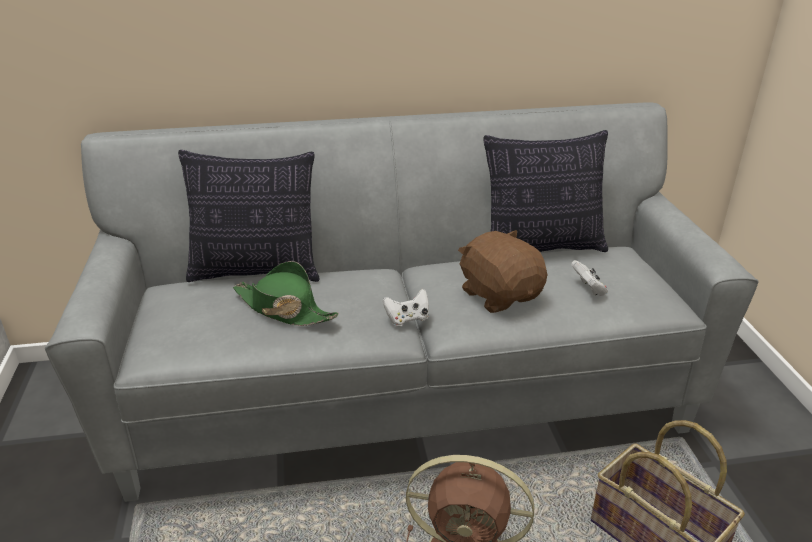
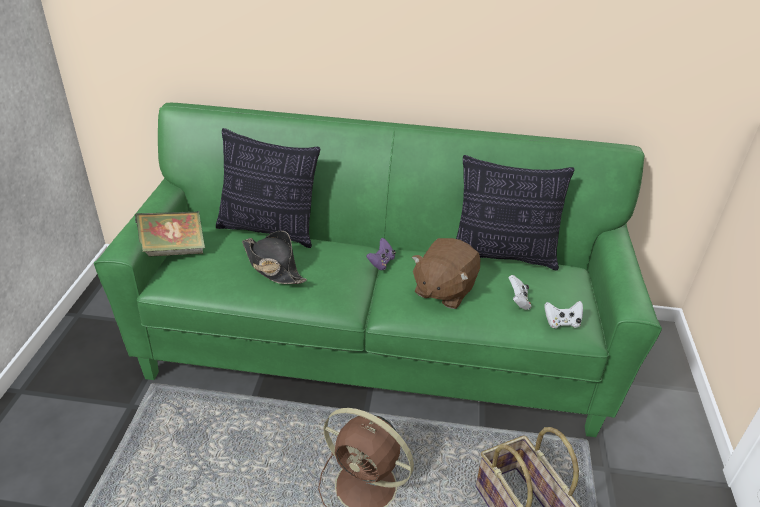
camera: 15 degrees right, 5 degrees up
(143, 316) = (173, 250): none -> book
(284, 309) = (272, 266): green hat -> black hat
(405, 395) = (375, 348): grey sofa -> green sofa
(407, 319) = (361, 294): white game controller -> white game controller (562, 322)
(410, 281) = (381, 263): none -> purple game controller
(500, 295) = (443, 290): brown plush toy -> brown plush toy turned 135 degrees counterclockwise

